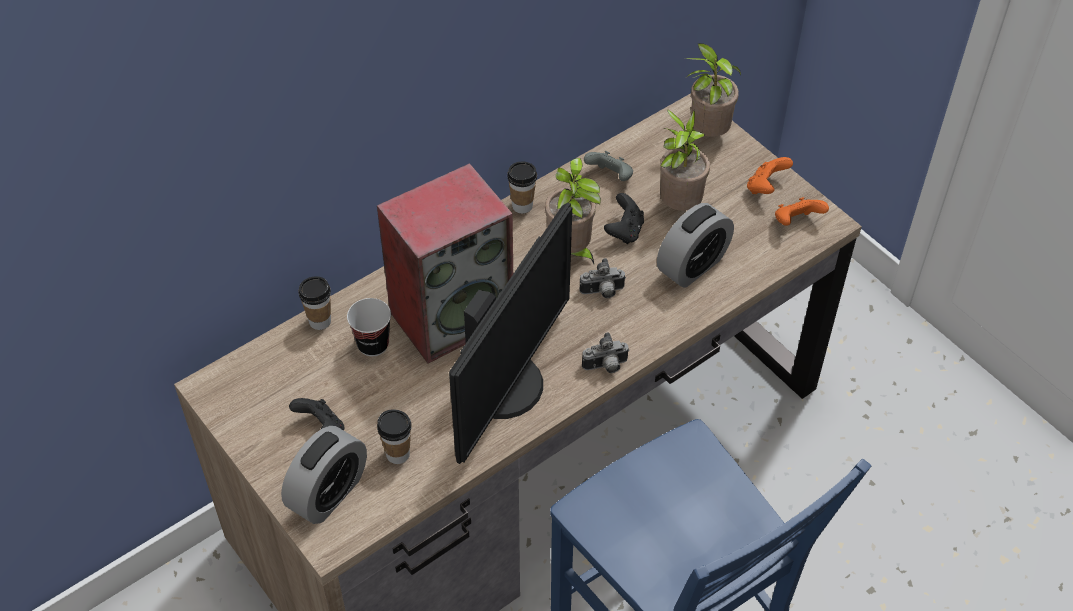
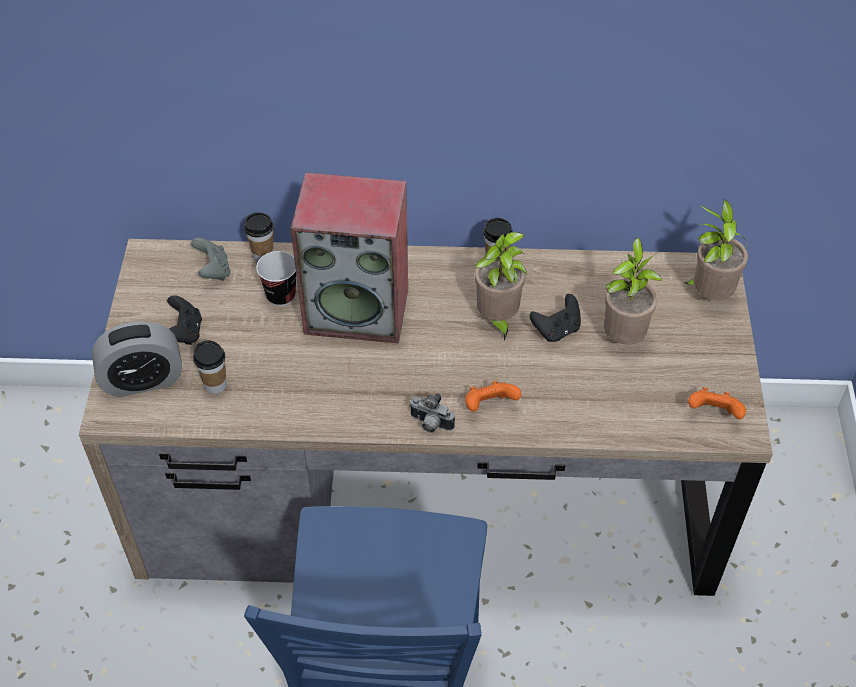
camera: 40 degrees right, 0 degrees up
(506, 386) = (341, 388): monitor -> none
(602, 292) = (488, 366): camera -> none
(610, 177) = (590, 281): grey game controller -> grey game controller (213, 271)
(692, 266) = (584, 392): alarm clock -> none
(765, 187) = (716, 368): orange game controller -> orange game controller (489, 406)

